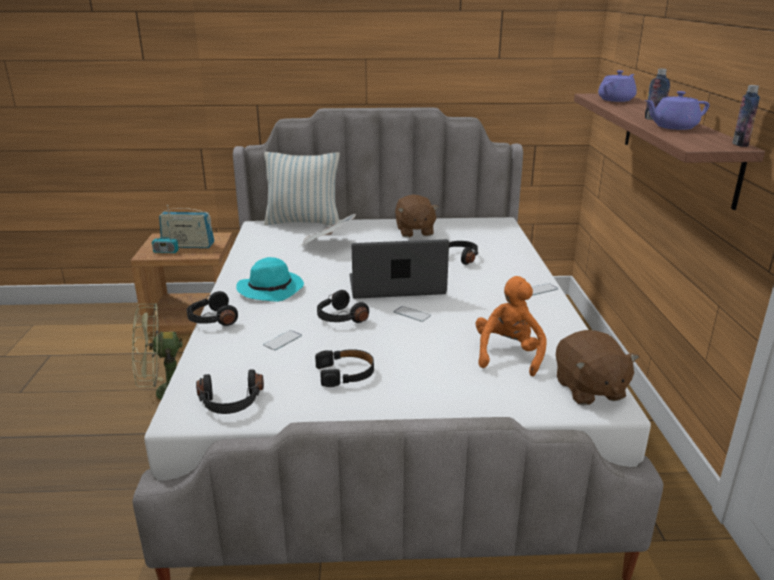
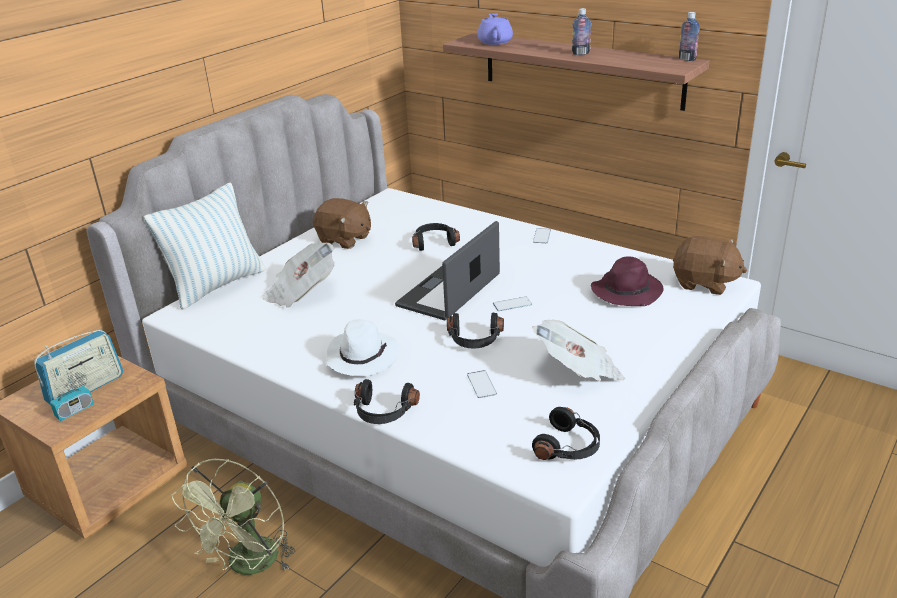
camera: 50 degrees left, 5 degrees up
(271, 289) = (362, 357): turquoise hat -> white hat
(346, 373) = (578, 371): black headphones -> newspaper
(508, 354) = (627, 291): orange plush toy -> purple hat
(673, 127) = (613, 57): purple teapot -> none

